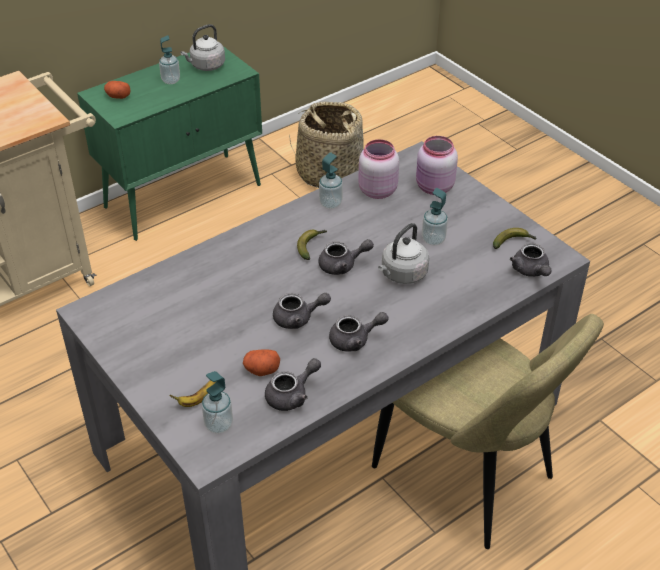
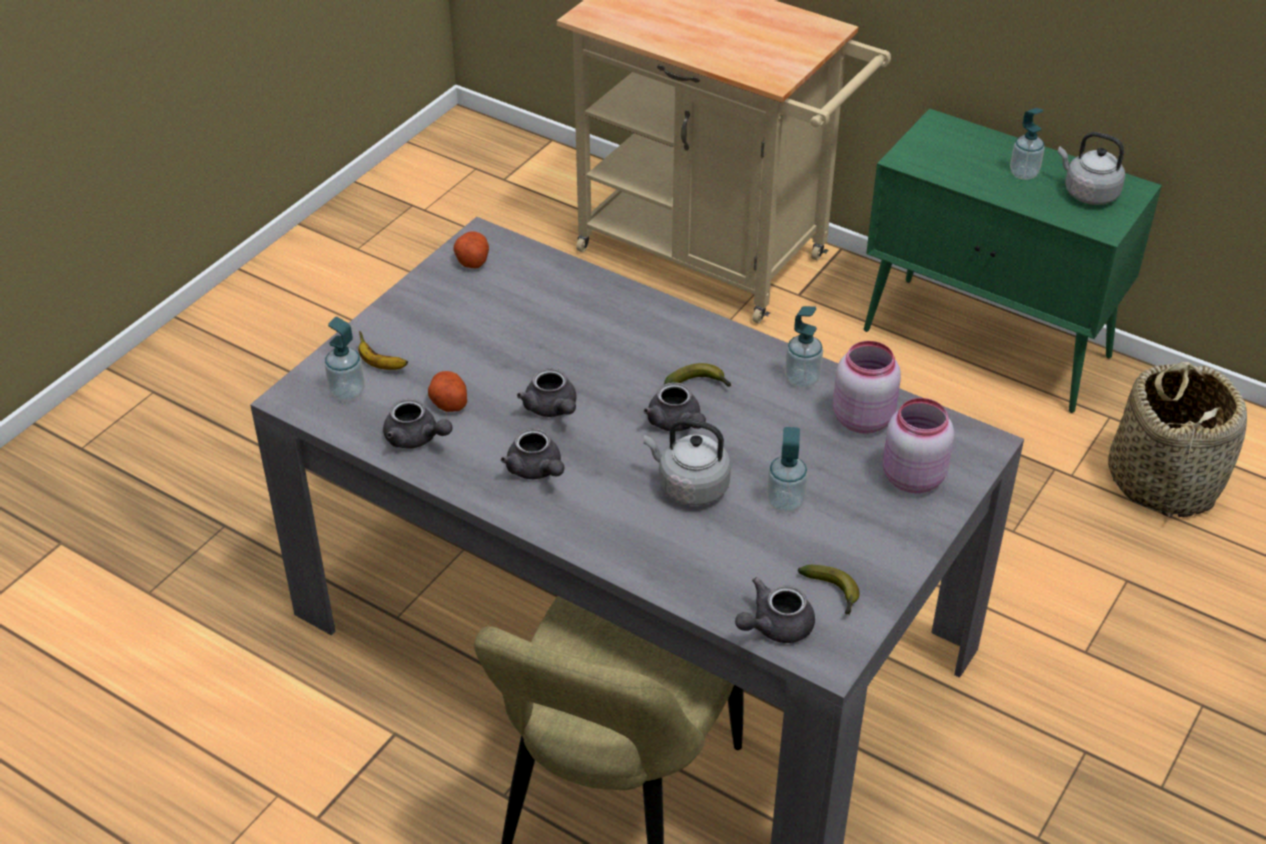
camera: 70 degrees right, 0 degrees up
(117, 96) = (948, 141): potato -> potato (472, 259)

